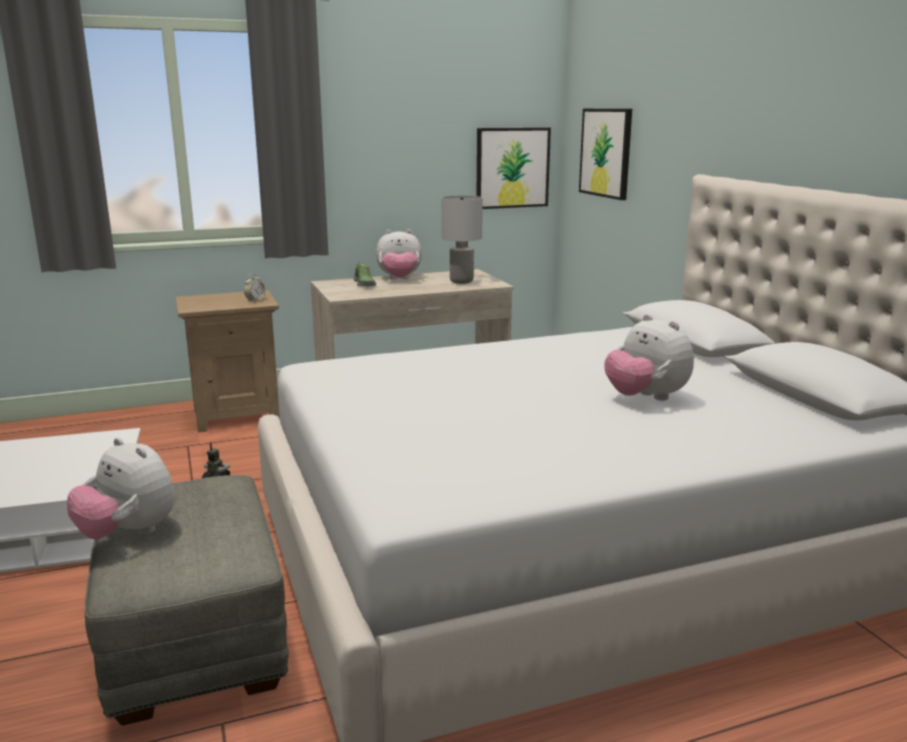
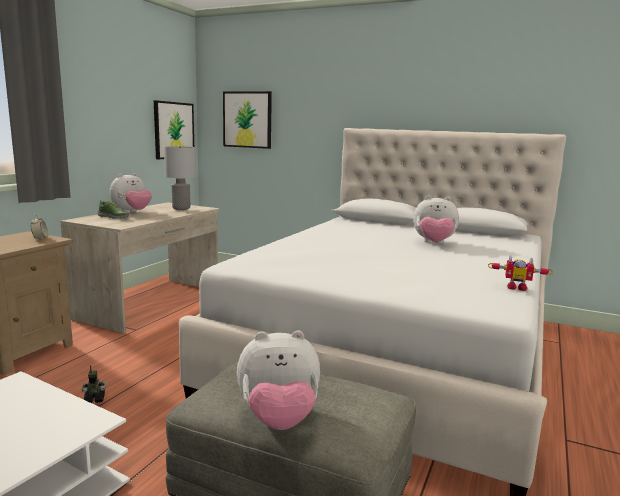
camera: 45 degrees left, 5 degrees down
(527, 492) = (516, 287): none -> toy robot

